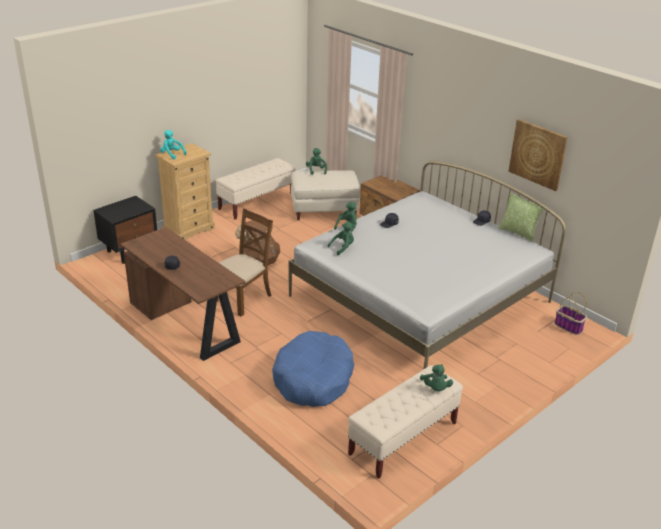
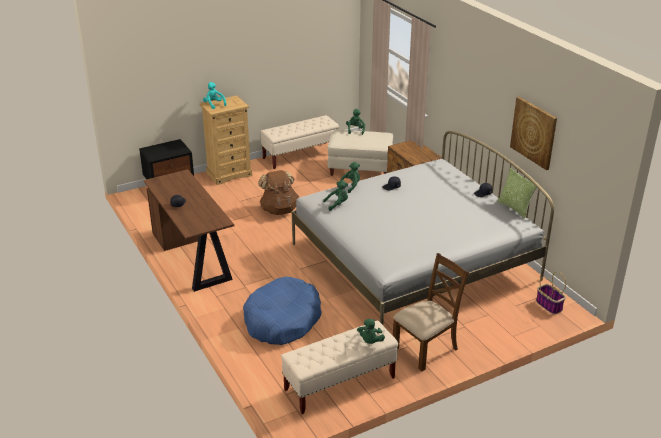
camera: 15 degrees right, 0 degrees up
(243, 298) = (251, 241): brown chair -> brown chair (426, 348)

